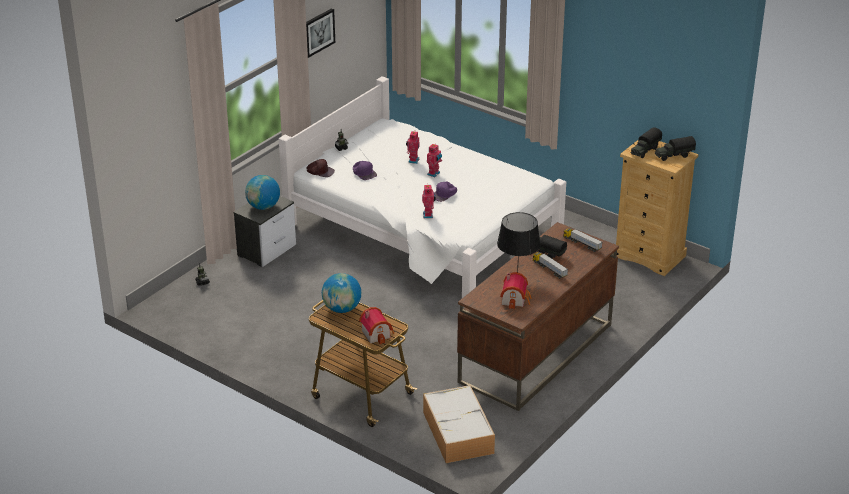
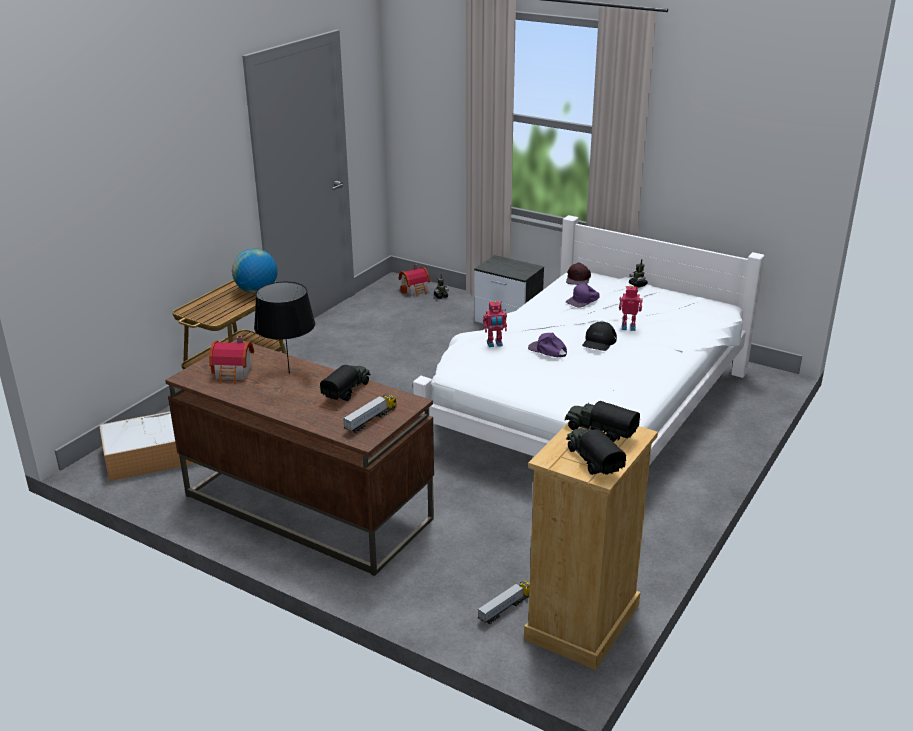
camera: 85 degrees right, 5 degrees down
(263, 207) = (508, 267): globe -> none
(318, 32) = (688, 136): picture -> none
(377, 333) = (203, 310): toy house -> toy house (416, 290)
(434, 174) = (599, 341): toy robot -> black cap
(549, 269) = (303, 395): toy truck -> toy truck (506, 608)

